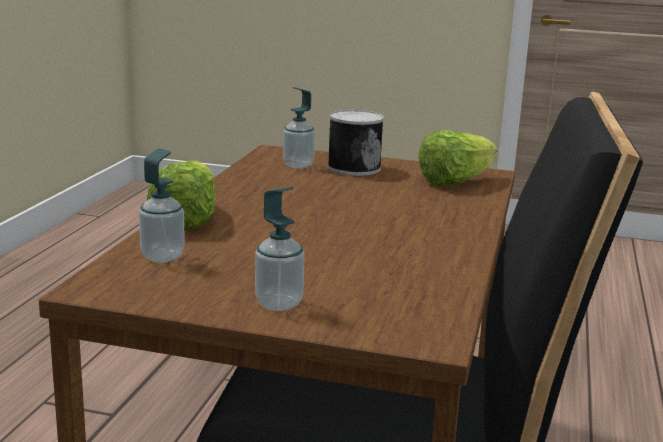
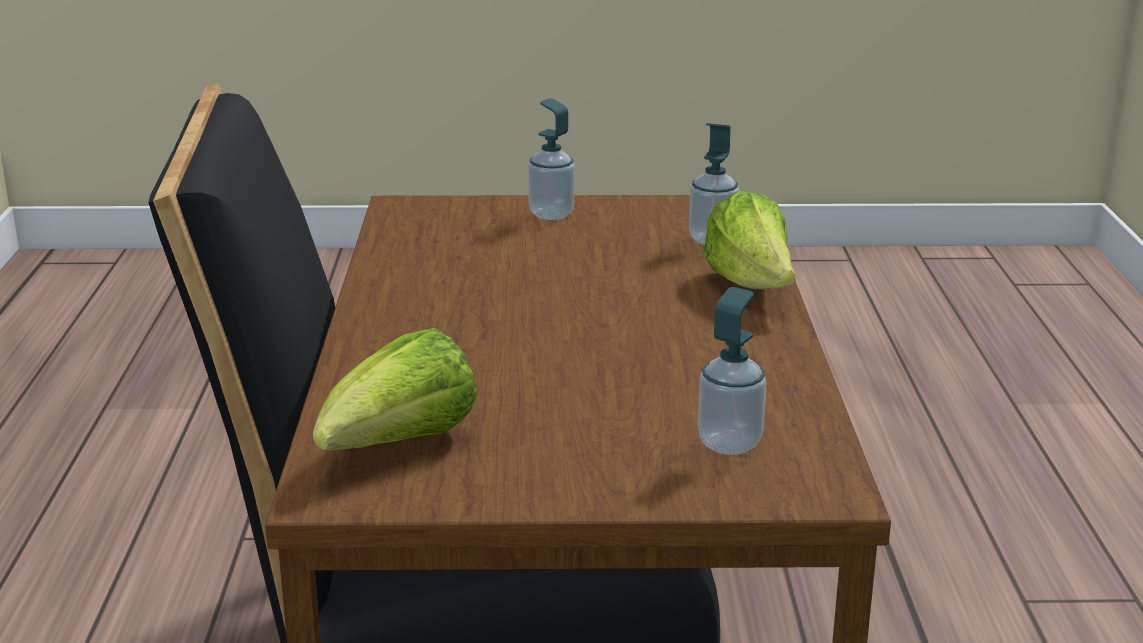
camera: 165 degrees right, 5 degrees up
(353, 167) = (618, 457): can -> none

